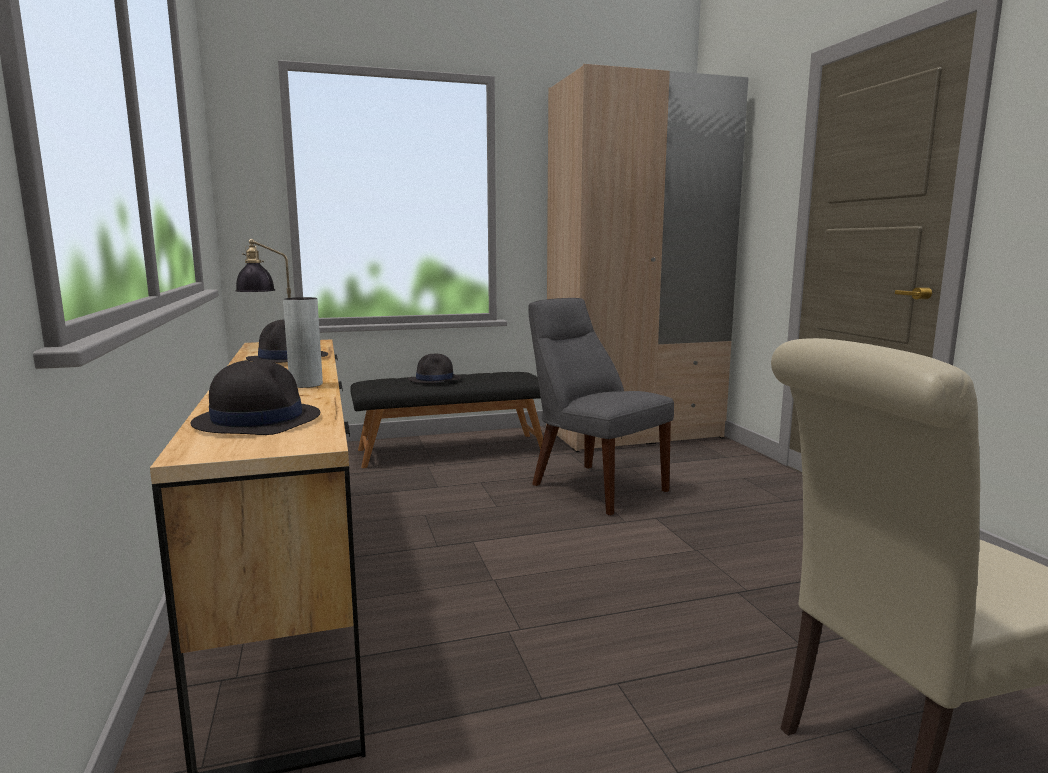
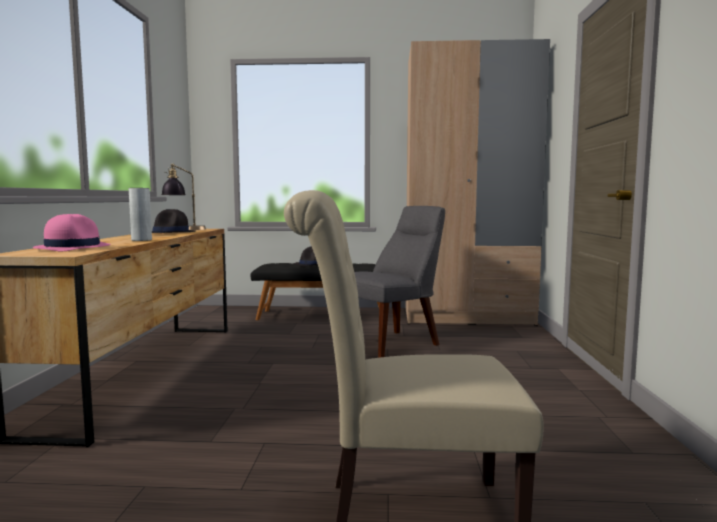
camera: 20 degrees right, 5 degrees down
(257, 420) = (72, 248): black hat -> pink hat
(594, 486) = (393, 344): grey chair -> grey chair turned 75 degrees clockwise

